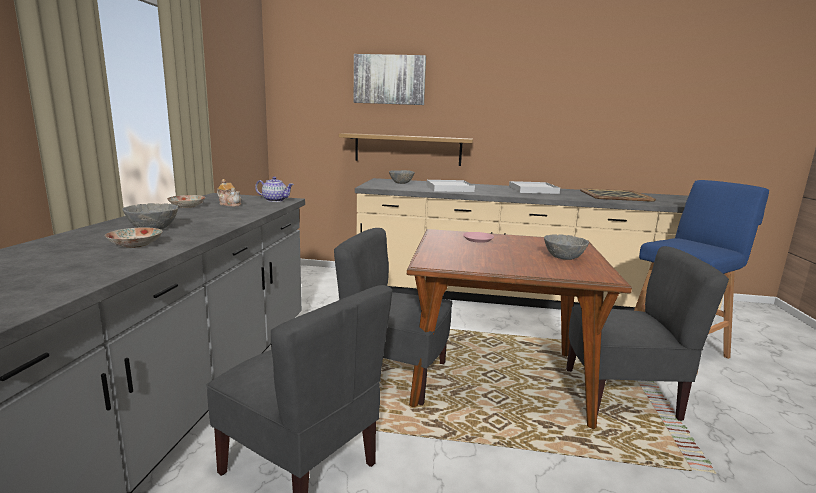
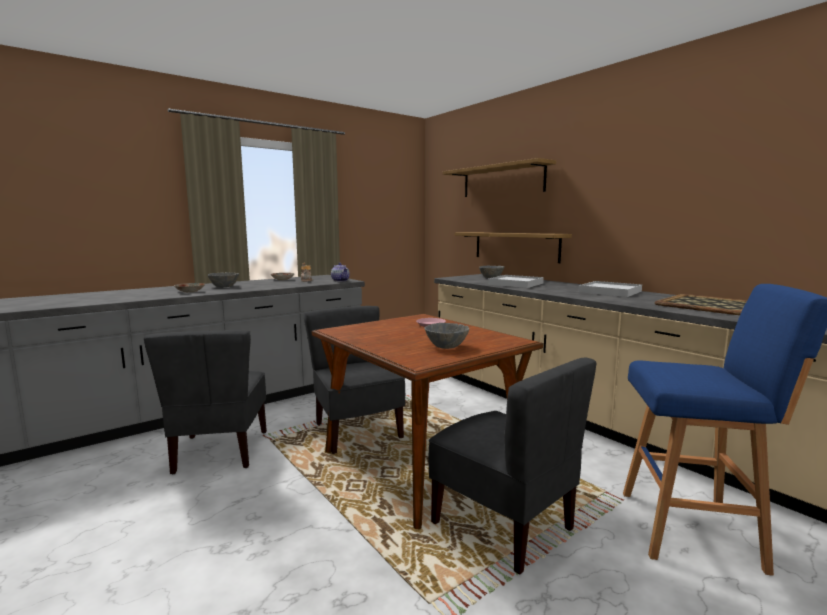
camera: 45 degrees right, 5 degrees down
(389, 79) = (502, 180): picture -> shelf

